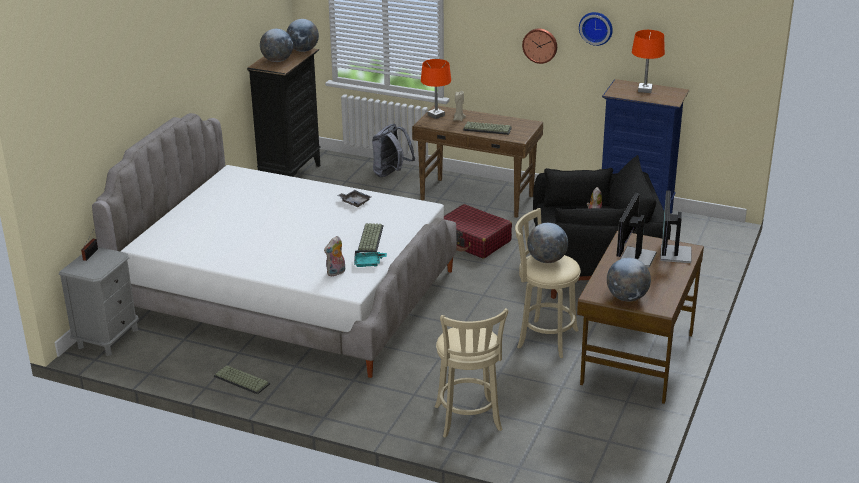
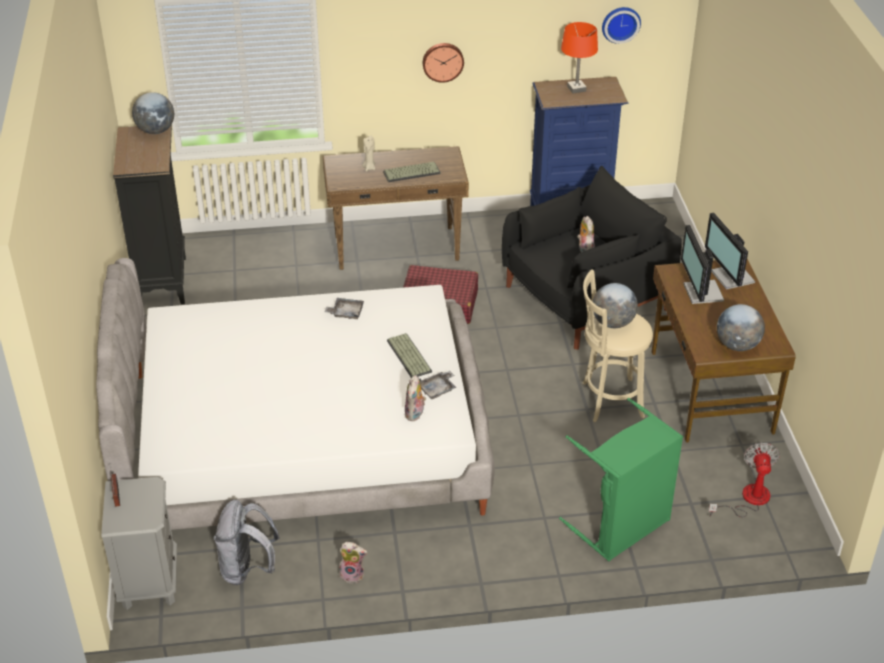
camera: 30 degrees left, 10 degrees up
(240, 380) = (353, 574): keyboard -> plush toy
(277, 60) = (140, 155): globe -> none
(369, 263) = (437, 389): turquoise tray -> grey tray
(391, 174) = (276, 244): grey backpack -> grey backpack (247, 569)
(436, 115) = (340, 169): orange table lamp -> none
(468, 421) = (622, 527): beige stool -> green laundry basket
(593, 439) = (748, 499): none -> fan
(596, 27) = (508, 30): wall clock -> wall clock (620, 23)

